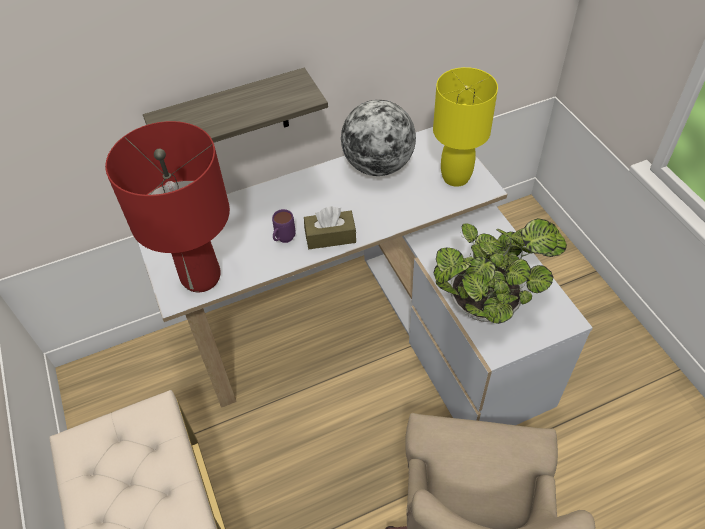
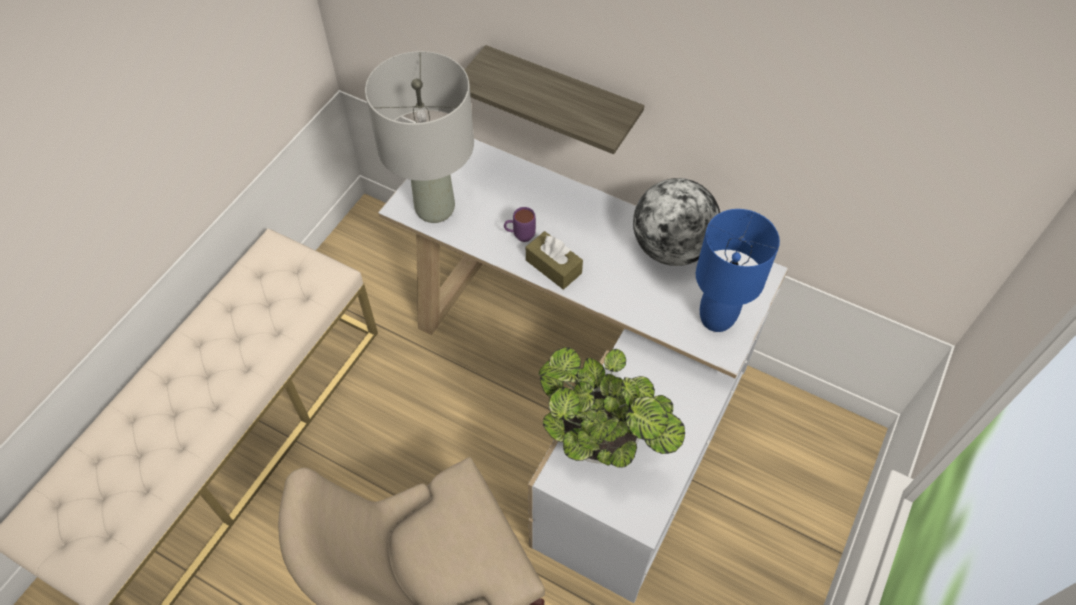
camera: 50 degrees right, 5 degrees up
(201, 276) = (435, 208): red table lamp -> grey table lamp
(456, 177) = (717, 318): yellow table lamp -> blue table lamp

